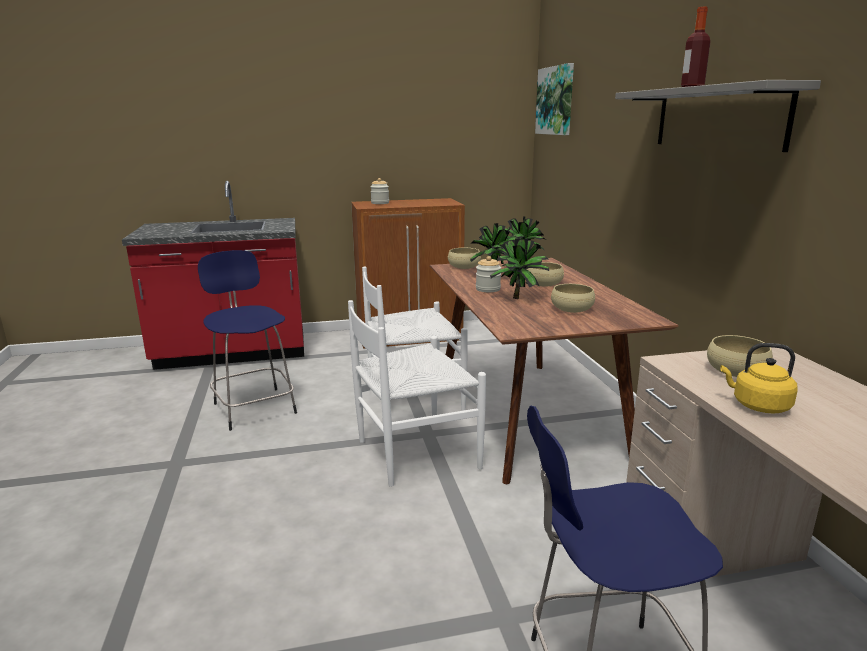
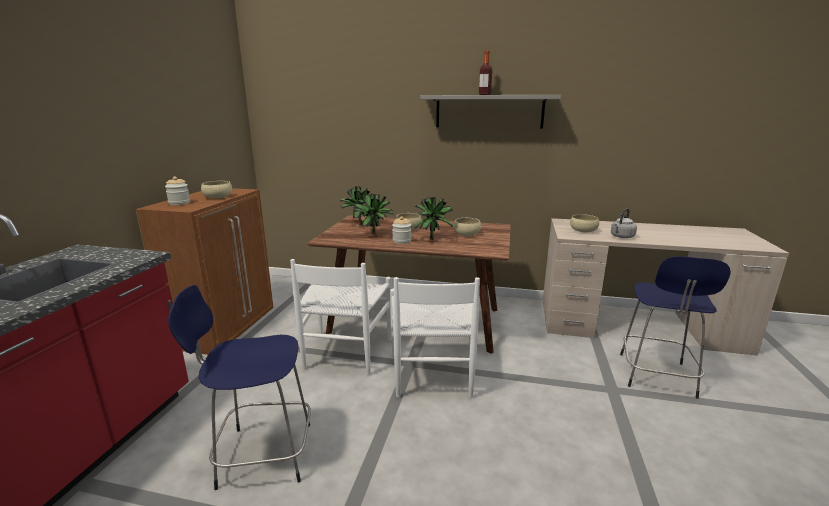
camera: 65 degrees left, 0 degrees up
(464, 267) = (333, 236): beige bowl -> beige bowl (218, 197)
(556, 101) = (288, 96): picture -> none
(757, 405) = (621, 237): yellow kettle -> grey kettle

